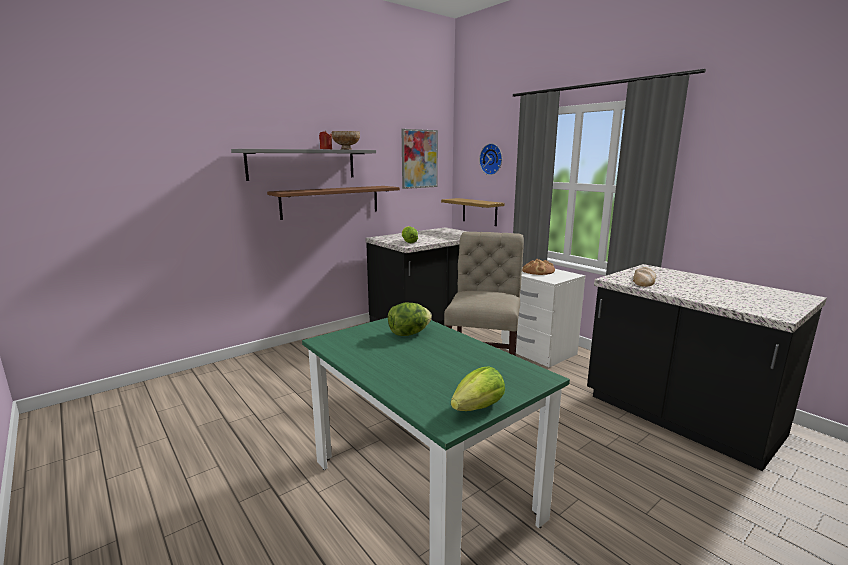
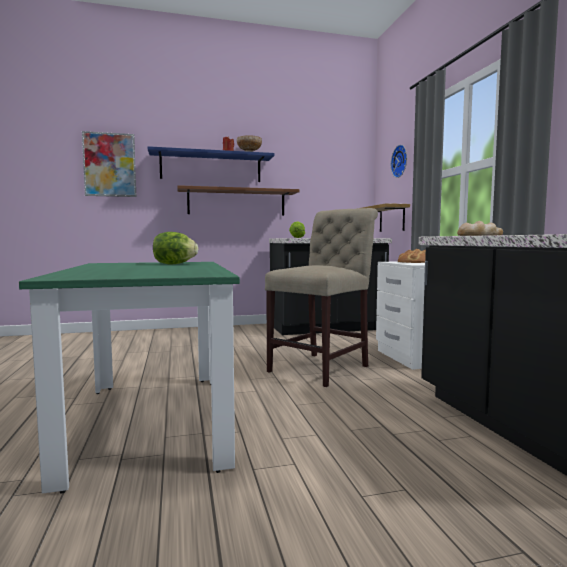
camera: 25 degrees right, 10 degrees down
(302, 164) = (211, 167): grey shelf -> blue shelf
(419, 159) = (333, 169): picture -> picture (110, 165)
(478, 408) = (103, 276): lettuce -> none

